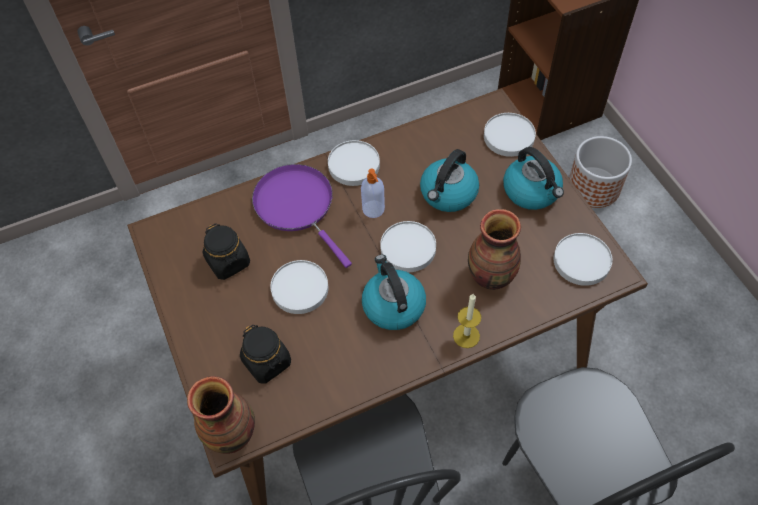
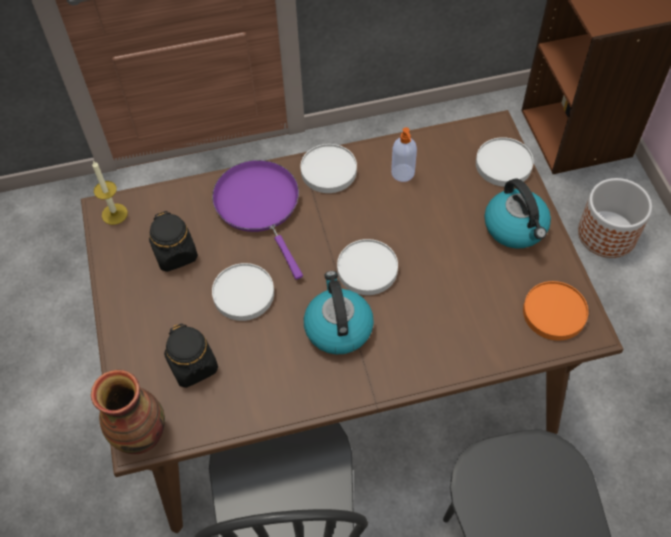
camera: 10 degrees right, 0 degrees up
(374, 210) = (339, 222): soap dispenser -> soap dispenser (403, 173)
(448, 194) = (423, 217): kettle -> none
(466, 336) = (409, 373): candle -> candle (114, 214)
(492, 276) = (451, 314): vase -> none
(581, 261) = (554, 312): white plate -> orange plate

